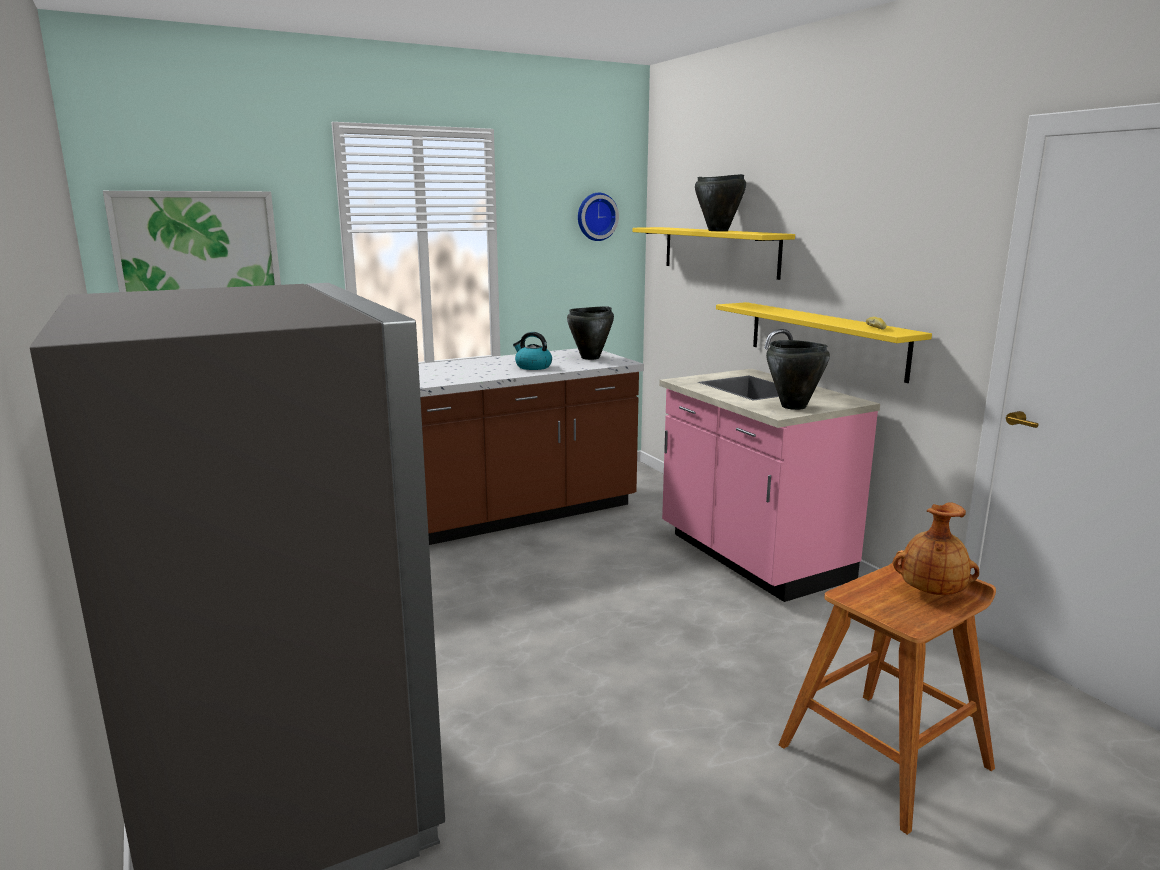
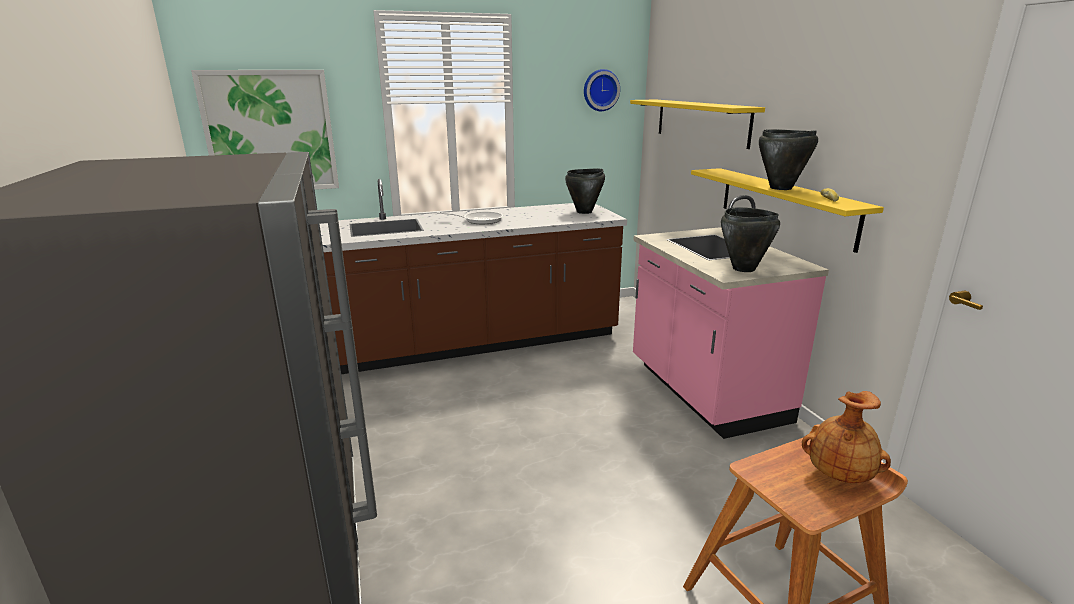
camera: 10 degrees right, 5 degrees up
(469, 370) = (479, 220): none -> frying pan
(532, 367) = (532, 219): kettle -> none
(718, 231) = (698, 103): black cooking pot -> black cooking pot (781, 188)

